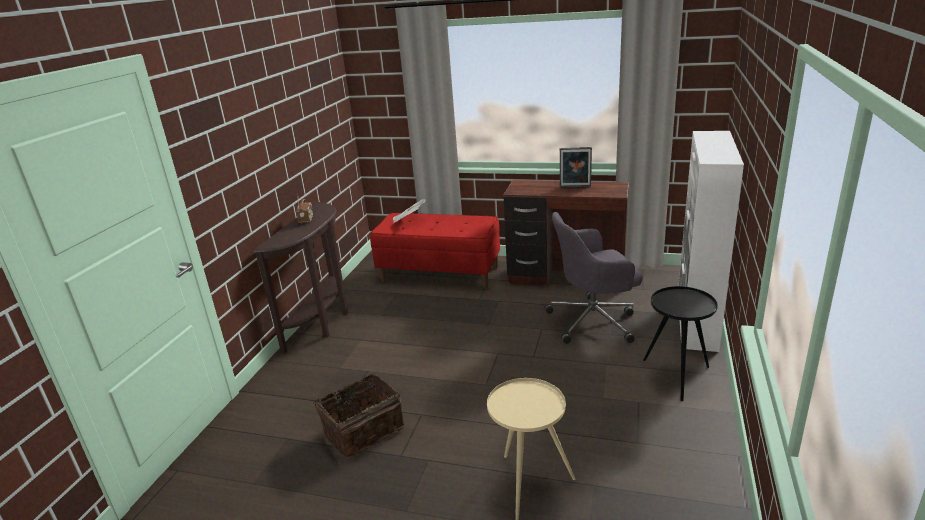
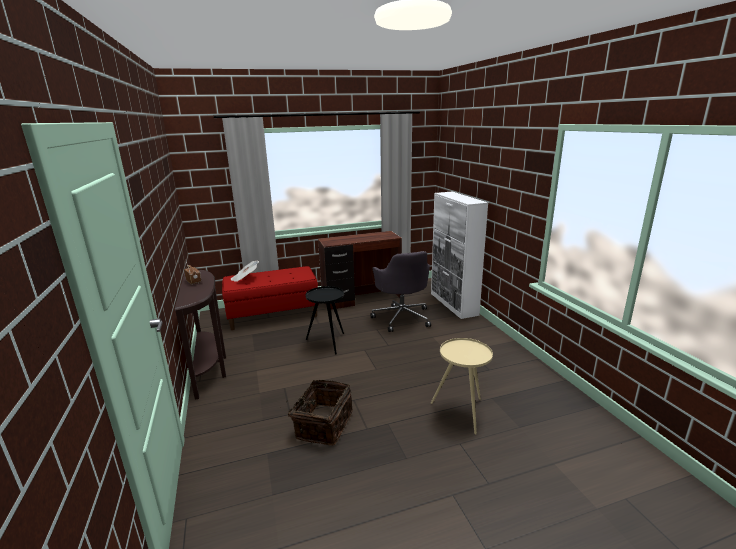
camera: 35 degrees left, 5 degrees down
(575, 187) = (364, 237): picture frame -> none
(594, 321) = (402, 317): grey office chair -> grey office chair turned 60 degrees counterclockwise
(676, 377) = (473, 333): black side table -> black side table (328, 343)

